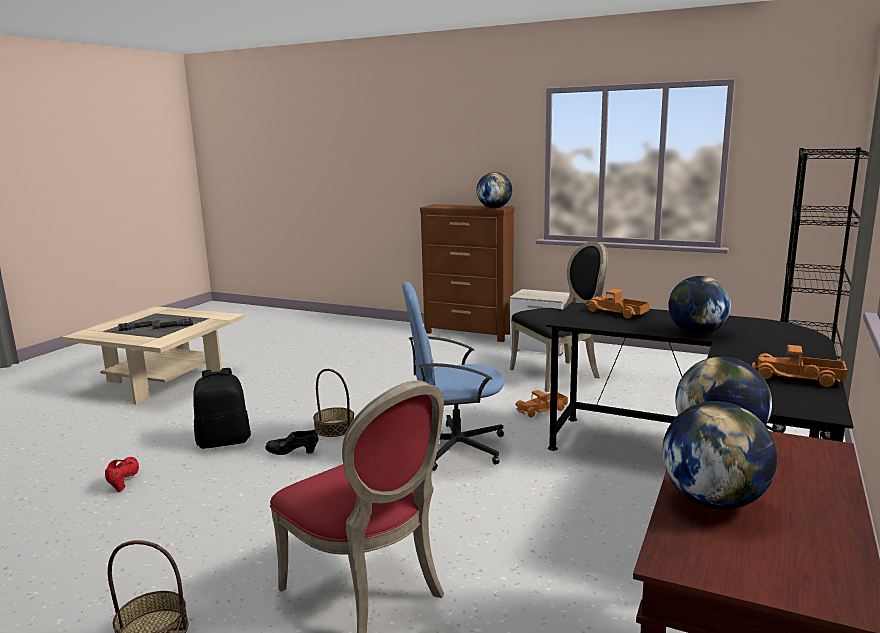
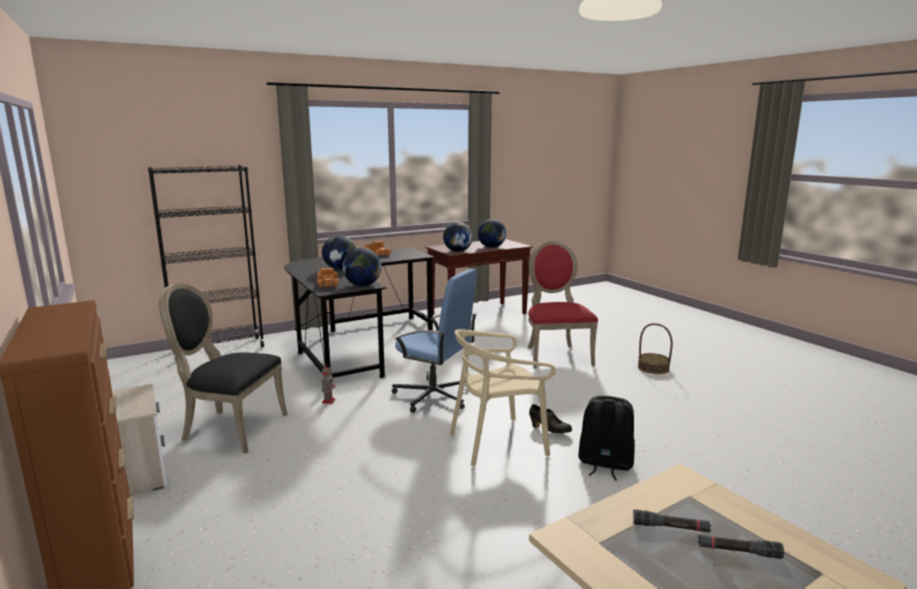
camera: 145 degrees left, 0 degrees up
(124, 481) = (695, 451): red shoe -> none
(334, 428) = (498, 442): basket -> beige chair
(494, 208) = (71, 308): globe -> globe (362, 285)
(542, 410) = (328, 401): toy truck -> toy robot

